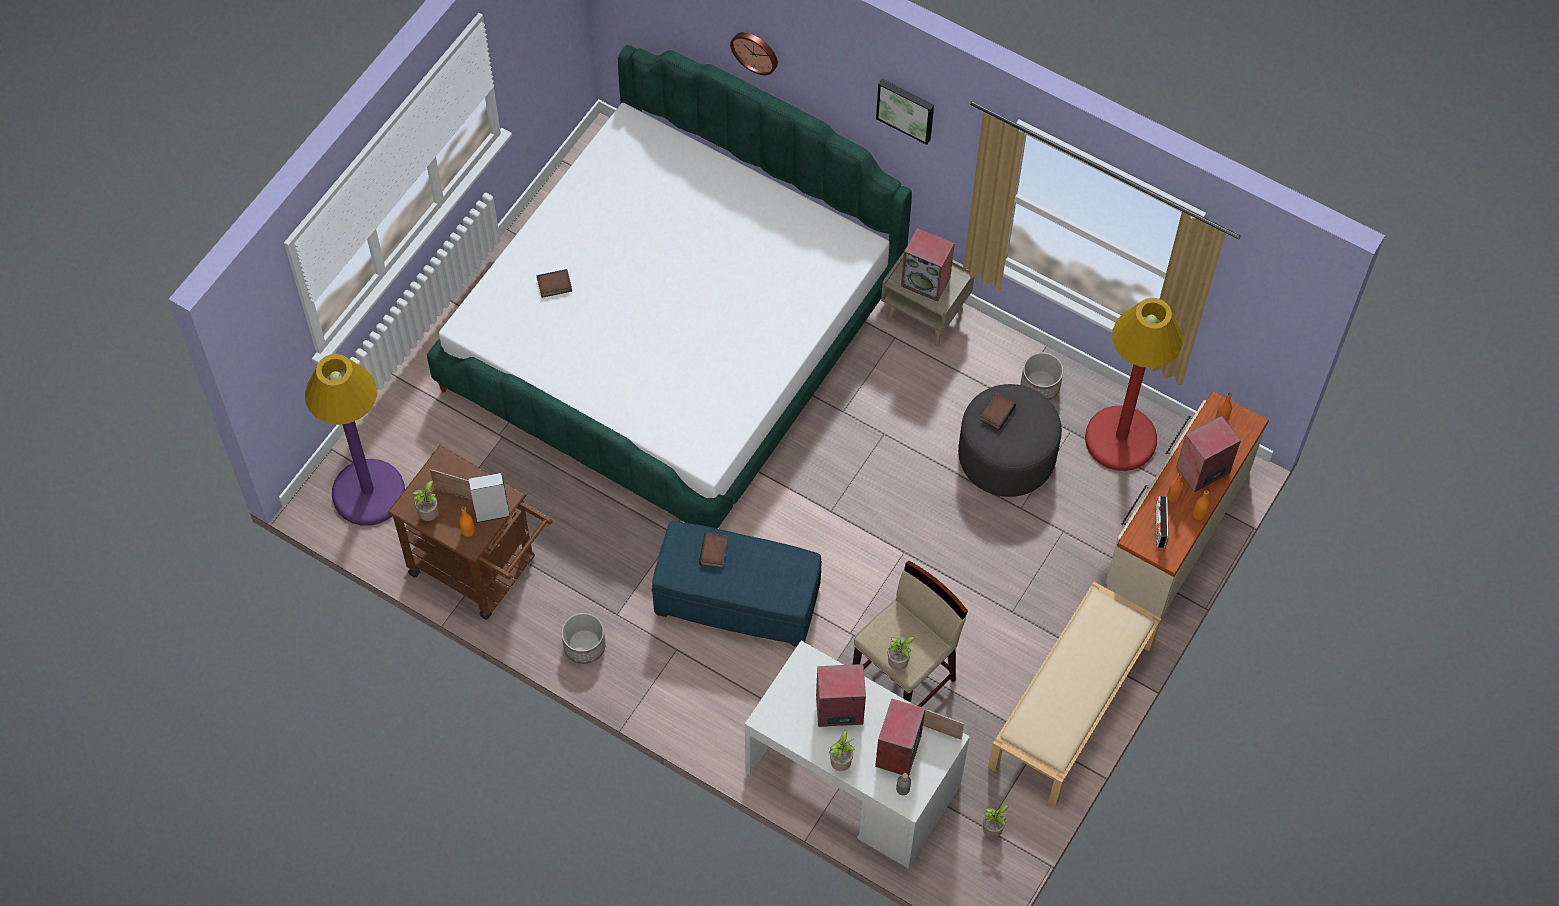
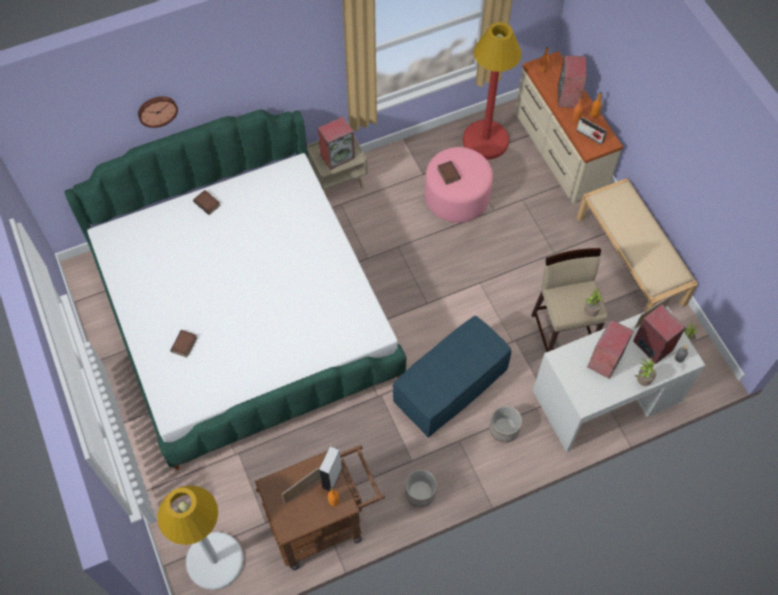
camera: 55 degrees left, 0 degrees up
(368, 493) = (215, 561): purple floor lamp -> white floor lamp
(430, 515) = (303, 518): potted plant -> none
(714, 552) = (435, 370): book -> book (208, 203)
(906, 109) = (277, 54): picture -> none
(1006, 457) = (457, 198): grey ottoman -> pink ottoman
(1040, 386) = (425, 156): planter -> planter (504, 429)

